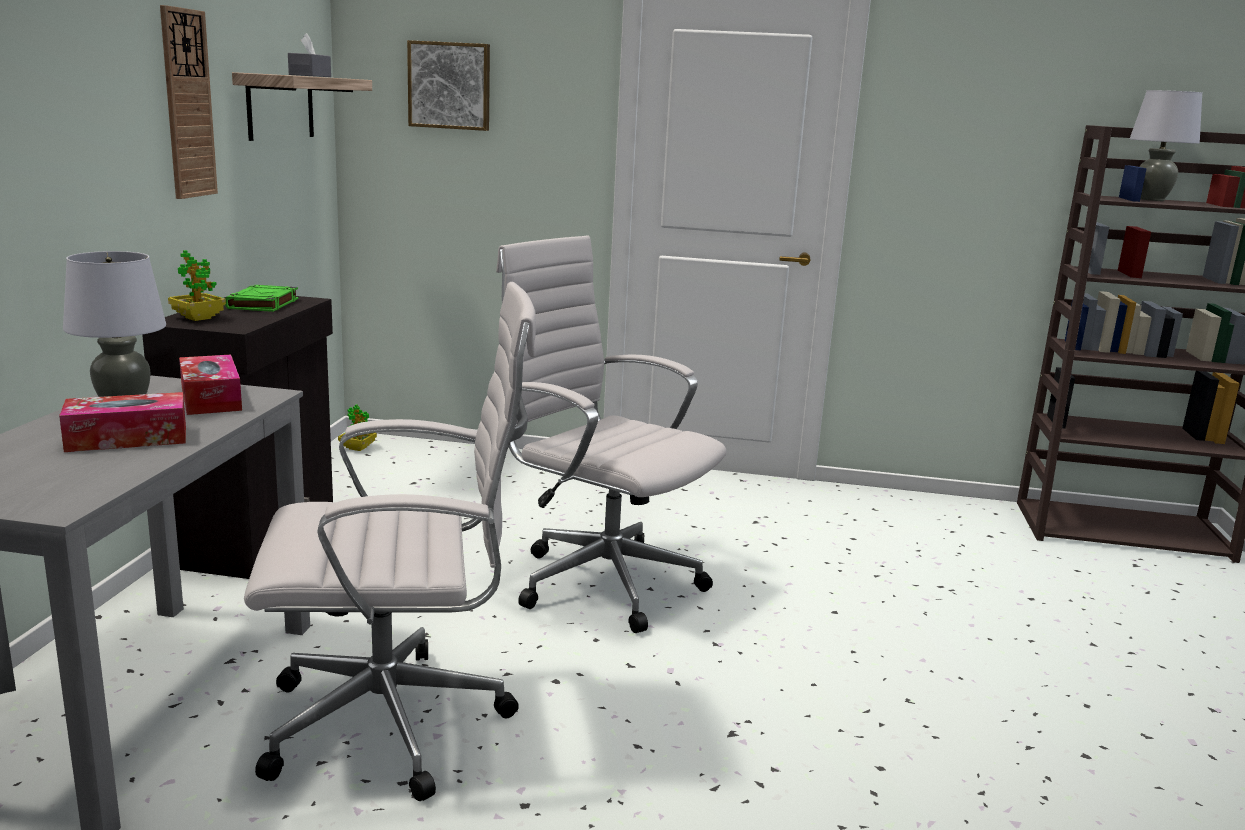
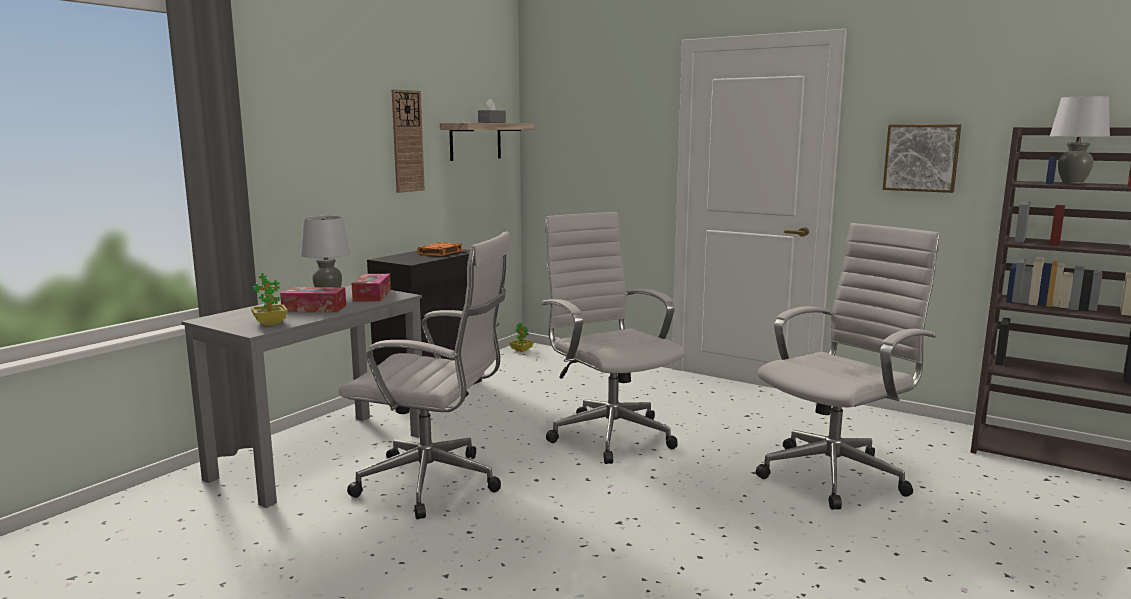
camera: 25 degrees right, 5 degrees down
(198, 318) = (398, 257): potted plant -> potted plant (270, 323)
(263, 304) = (440, 252): green book -> orange book
(450, 86) = (581, 124): picture -> picture (921, 157)
(929, 597) = (836, 474): none -> white office chair

